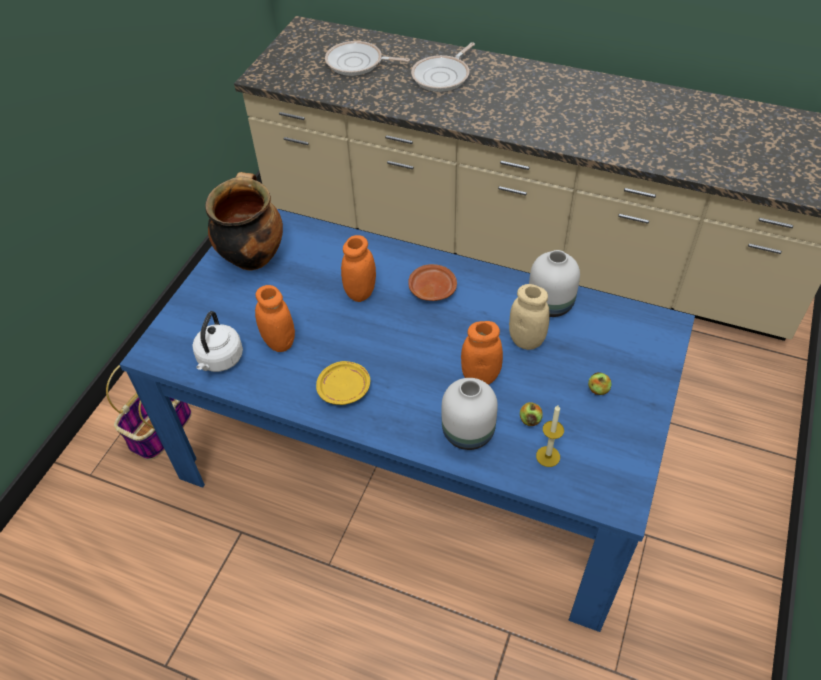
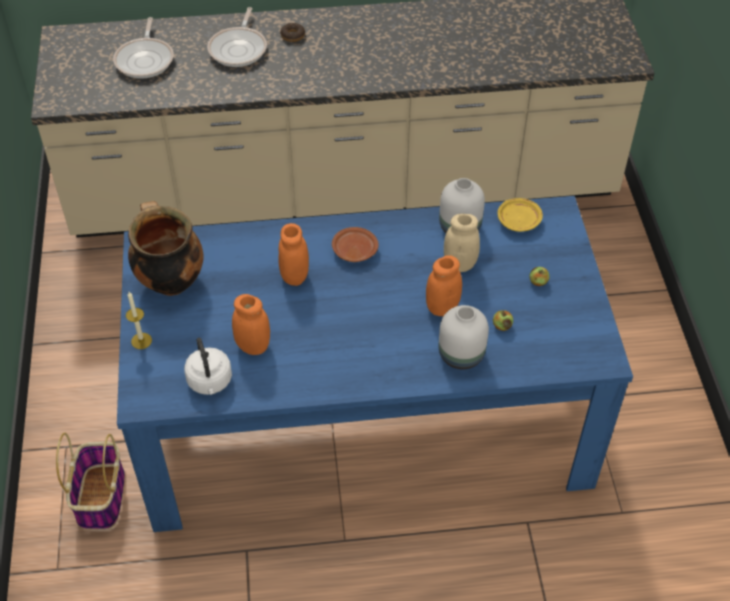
camera: 30 degrees left, 0 degrees up
(344, 388) = (338, 361): yellow plate -> yellow plate (519, 220)
(357, 63) = (145, 59): frying pan -> frying pan turned 75 degrees counterclockwise
(498, 78) = (293, 36): none -> donut
(548, 456) = (532, 348): candle -> candle (141, 341)

